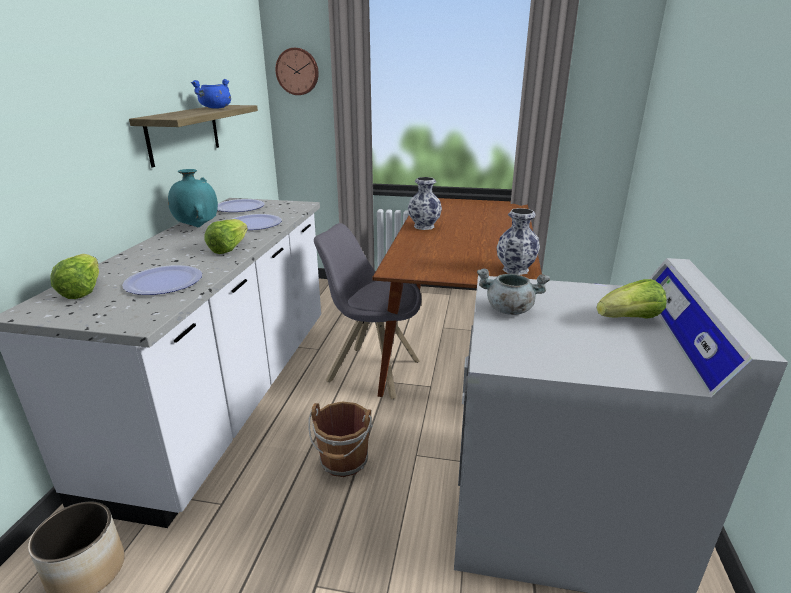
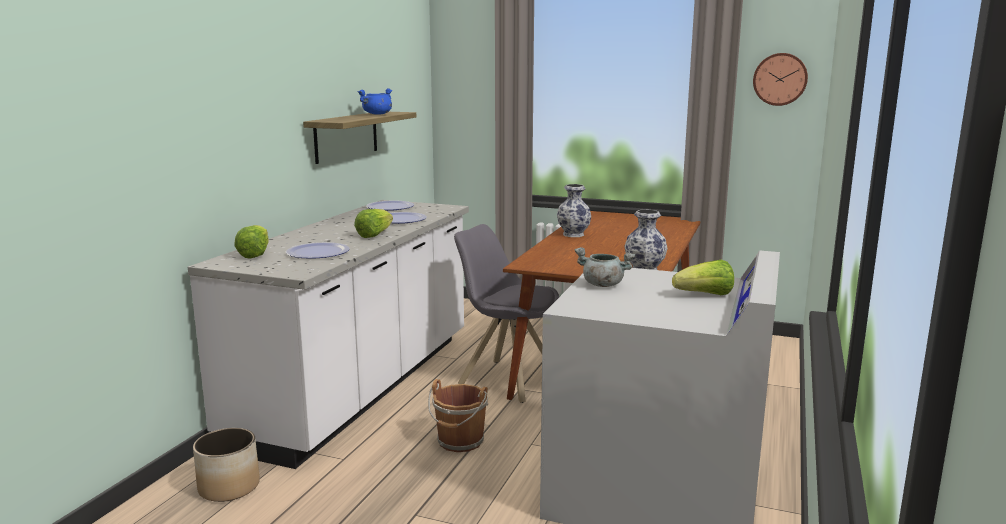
camera: 10 degrees right, 10 degrees down
(197, 227) = (349, 220): turquoise vase -> none
(298, 71) = (462, 80): wall clock -> wall clock (780, 79)

